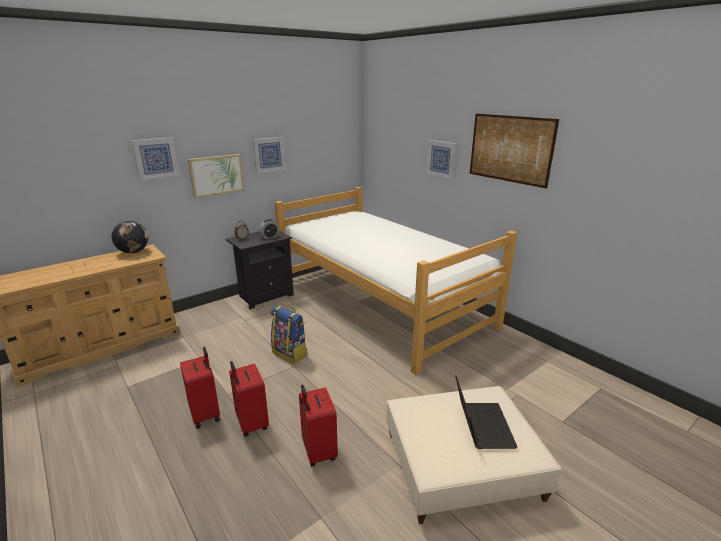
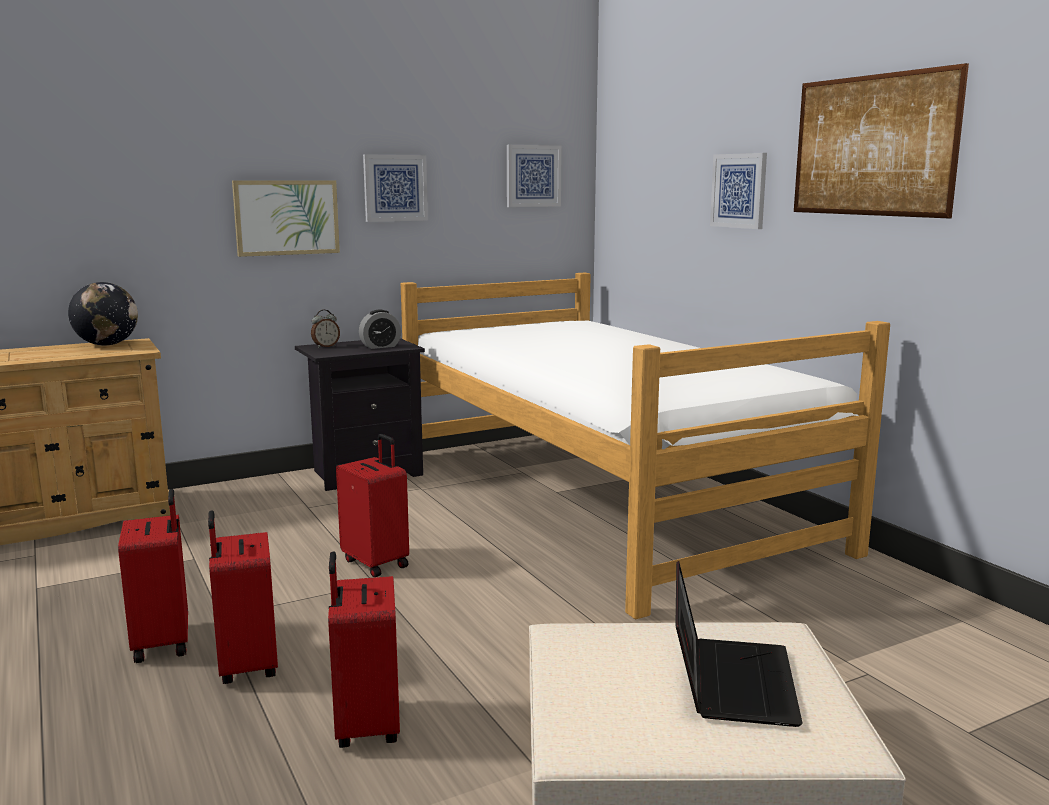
camera: 10 degrees right, 10 degrees down
(156, 158) = (171, 172): picture -> picture (533, 176)
(290, 353) = (377, 563): backpack -> red suitcase

